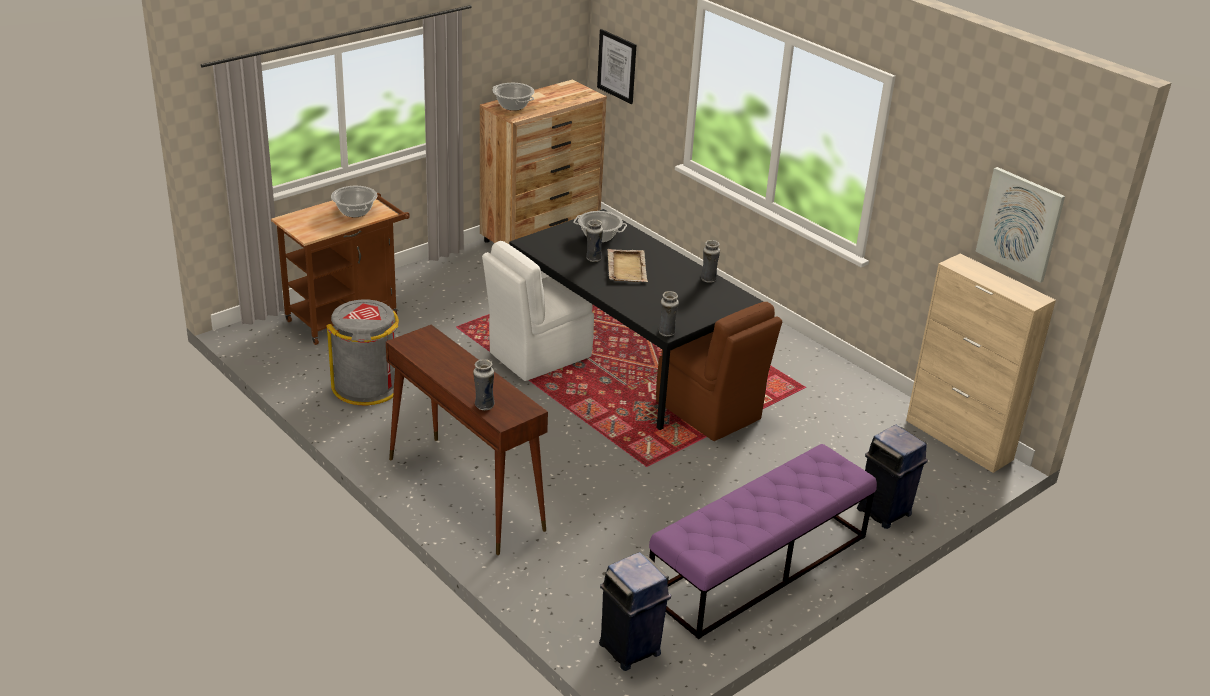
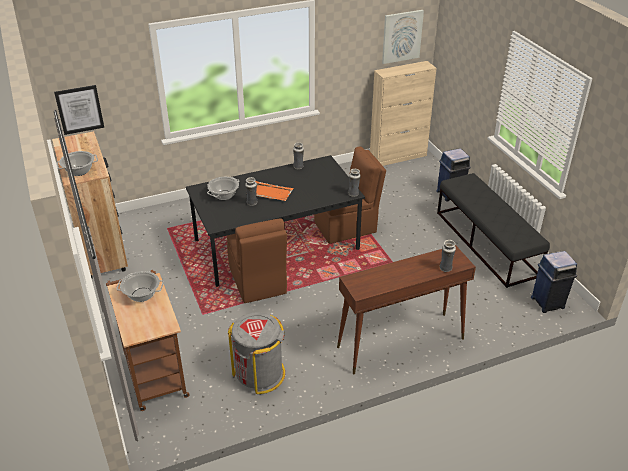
camera: 70 degrees left, 5 degrees up
(537, 355) = (258, 282): white chair -> brown chair
(627, 267) = (269, 192): beige tray -> orange tray
(758, 566) = (486, 243): purple bench -> black bench

